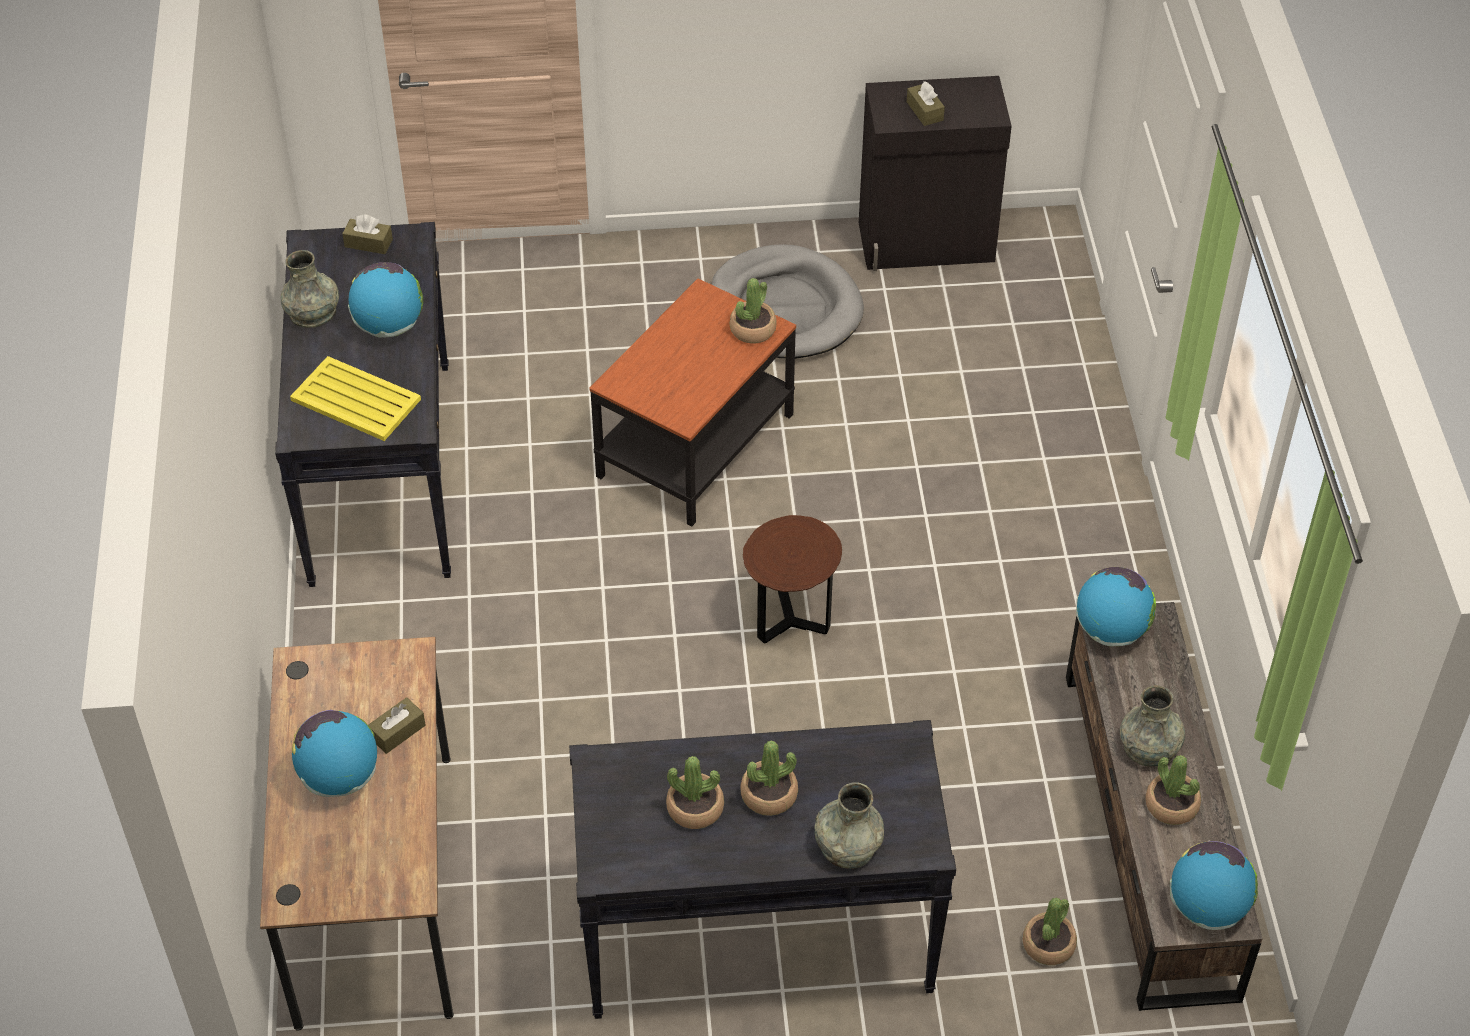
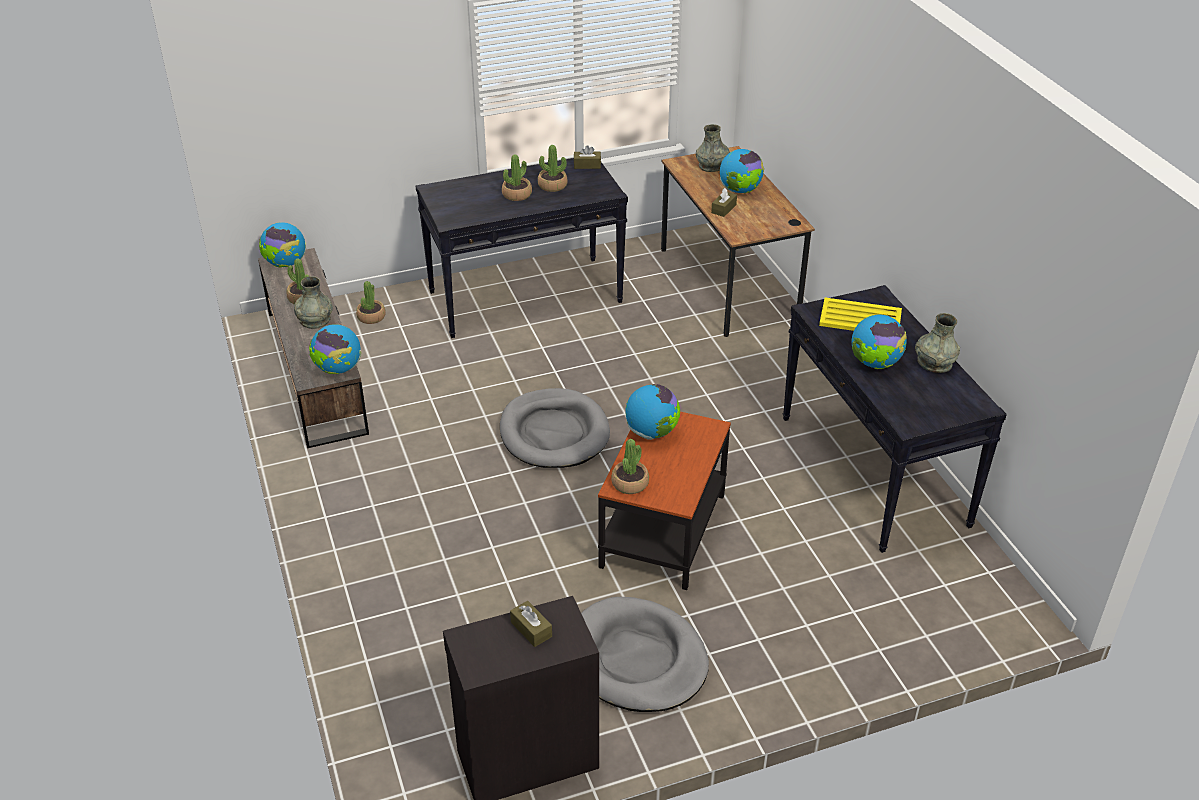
camera: 165 degrees right, 10 degrees down
(368, 243) = (937, 415): brown tissue box -> brown tissue box (587, 165)
(697, 391) = (652, 432): none -> globe
(790, 622) = (554, 433): brown side table -> grey dog bed
(847, 845) = (471, 185): grey vase -> grey vase (712, 166)

